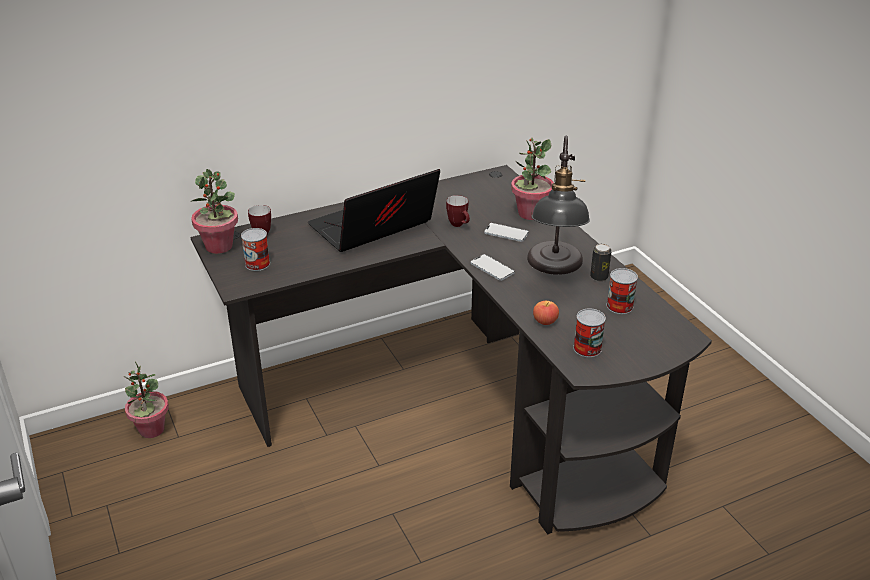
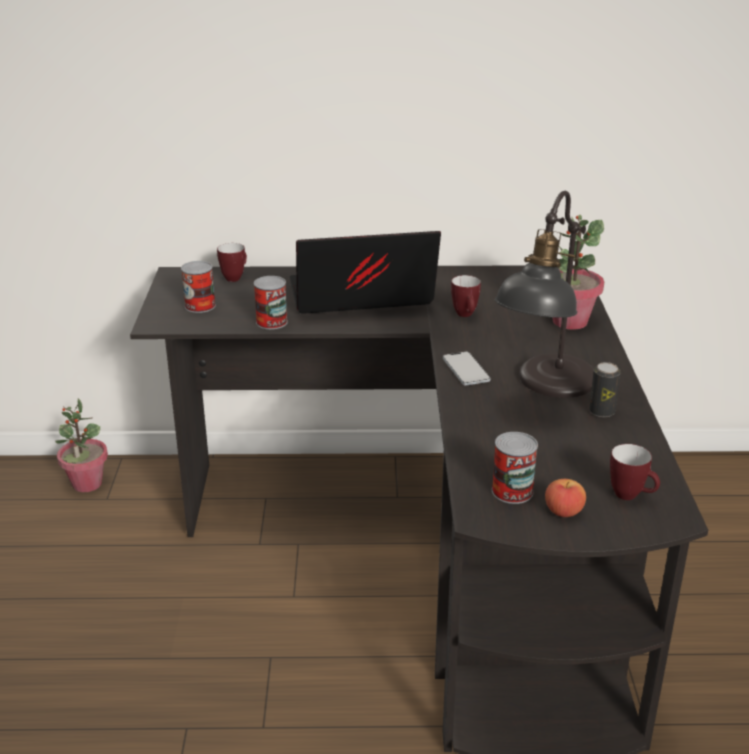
camera: 25 degrees right, 5 degrees down
(219, 246) = (177, 281): potted plant -> none
(506, 233) = (518, 336): phone -> none
(545, 321) = (482, 445): apple -> apple (563, 511)
(619, 306) = (602, 452): can -> can (271, 322)
(656, 331) = (631, 496): none -> mug

